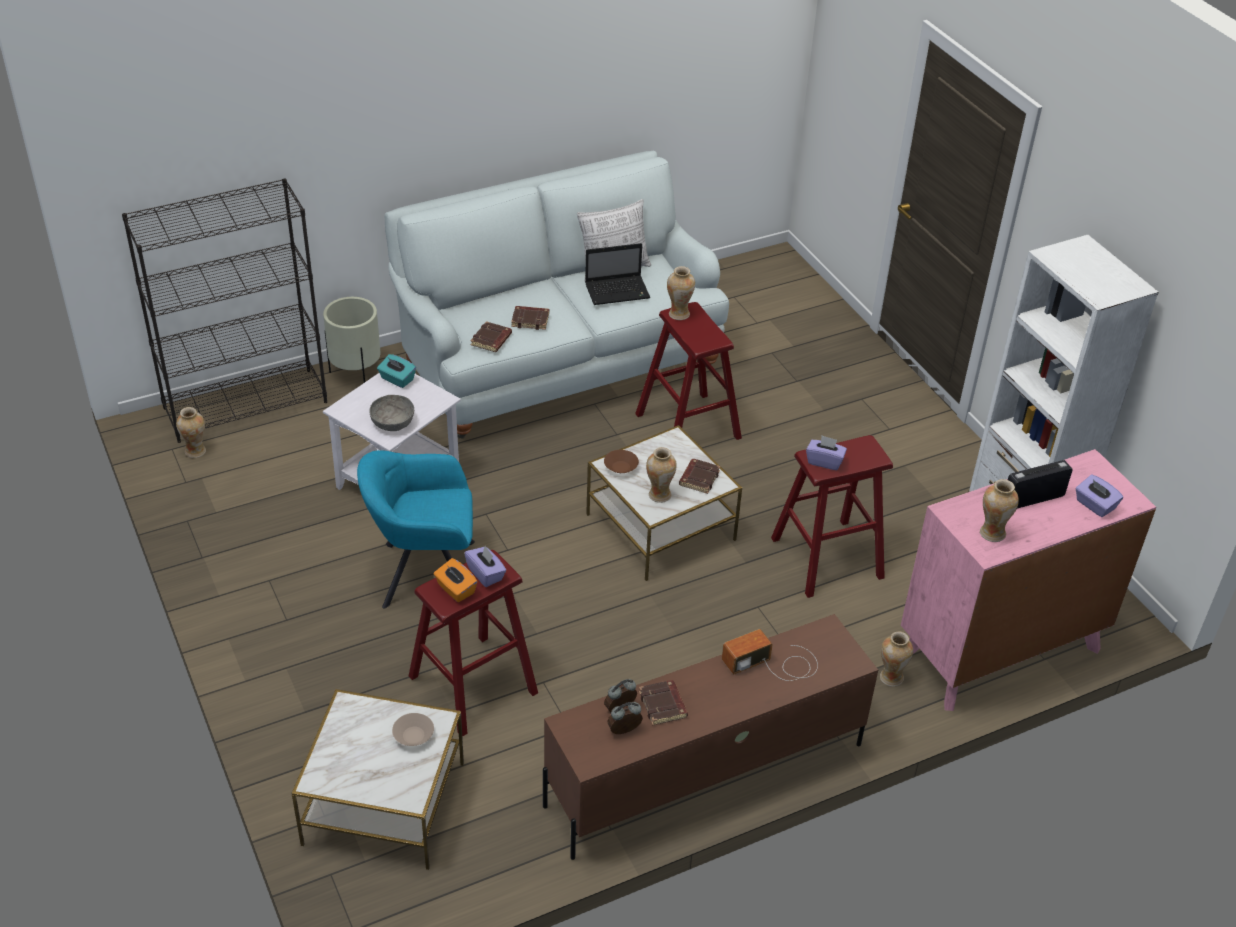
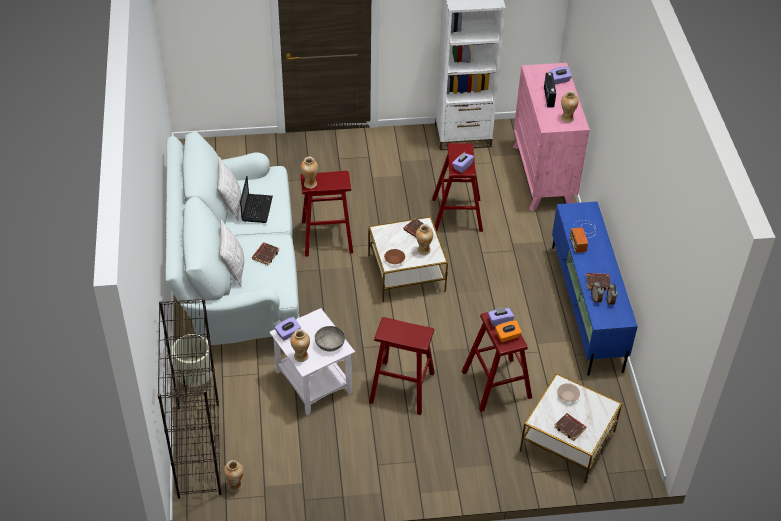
camera: 70 degrees left, 5 degrees up
(397, 379) = (288, 333): turquoise tissue box -> purple tissue box
(424, 573) = (401, 387): turquoise armchair -> red stool
(491, 340) = (276, 278): brown book -> brown book (570, 428)
(492, 300) = (233, 268): none -> pillow
(703, 775) = (586, 308): brown tv stand -> blue tv stand
(891, 677) = (547, 219): vase -> vase (301, 356)

